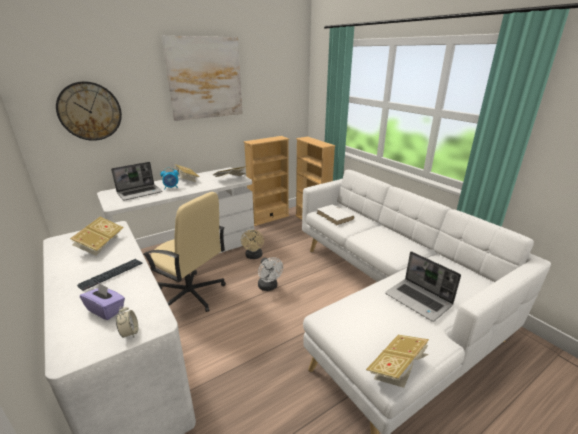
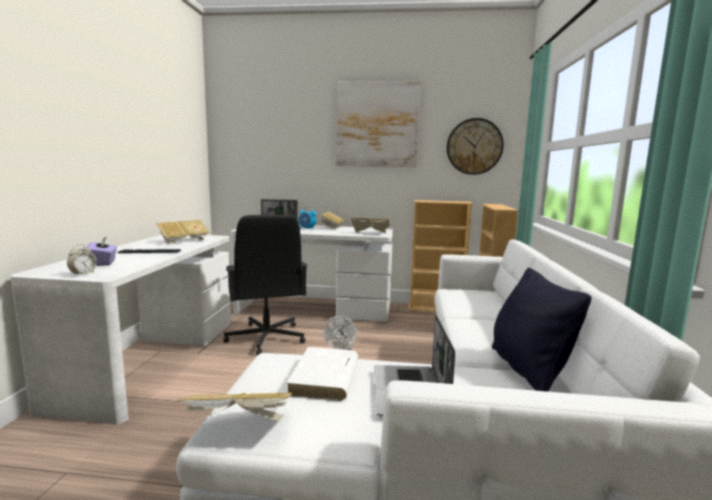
camera: 40 degrees right, 15 degrees down
(90, 111) = (263, 148): wall clock -> wall clock (474, 146)
(191, 294) = (266, 338): beige office chair -> black office chair
(254, 256) = (367, 332): beige fan -> none
(335, 216) = (463, 296): white book -> white book (325, 377)
(430, 258) = (528, 370): none -> black pillow

